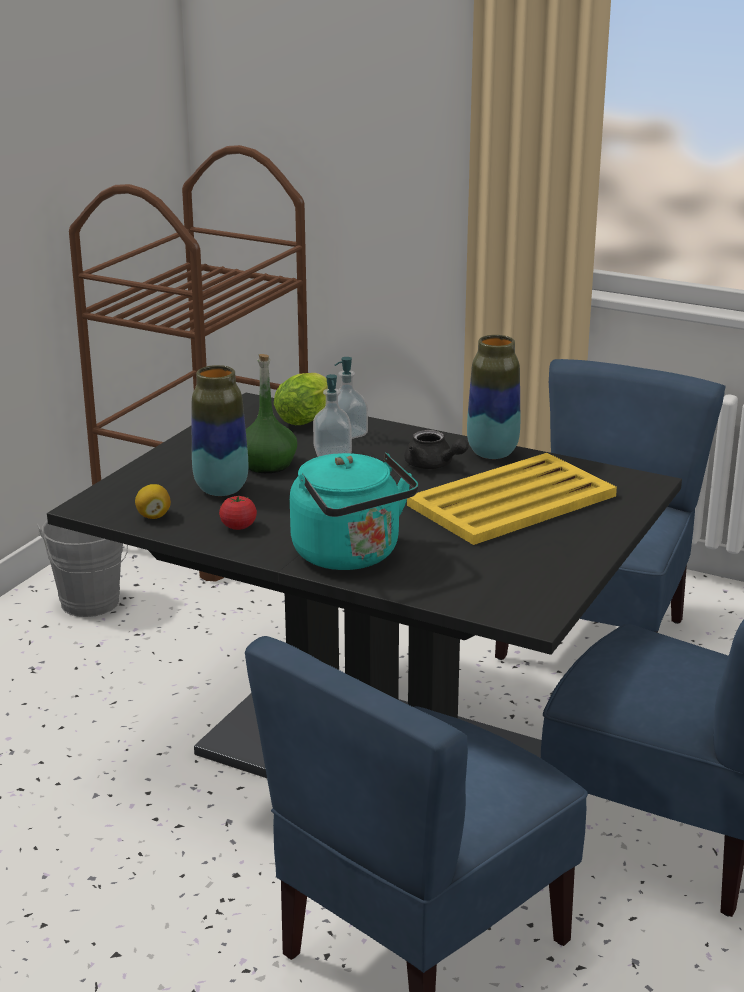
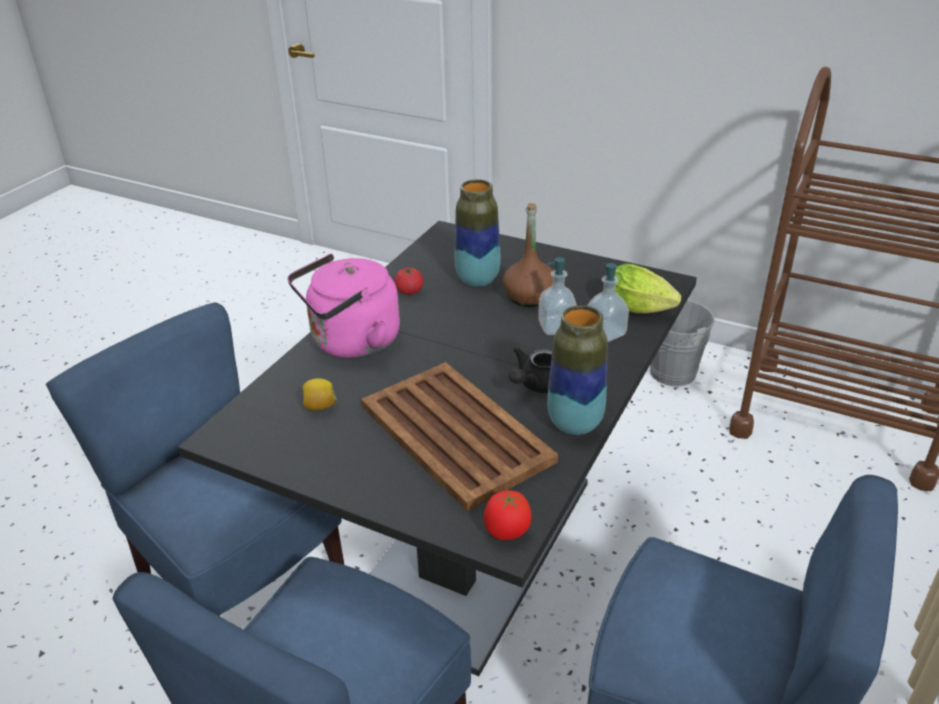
camera: 90 degrees right, 10 degrees up
(153, 516) = (430, 257): lemon -> lemon (319, 406)
(267, 464) = (529, 297): green bottle -> brown bottle
(351, 556) = (351, 343): turquoise kettle -> pink kettle
(510, 501) = (454, 432): yellow tray -> brown tray
(635, 482) = (507, 531): none -> tomato

